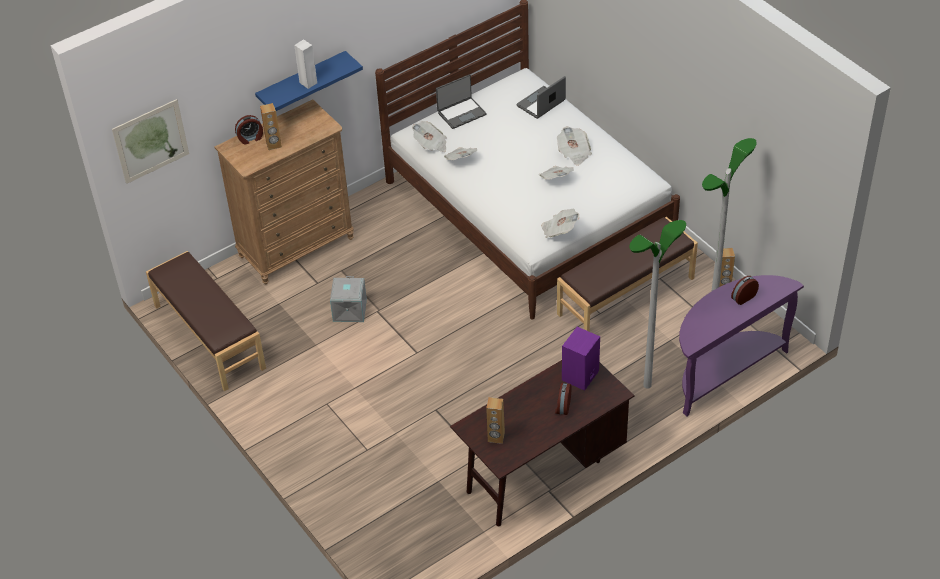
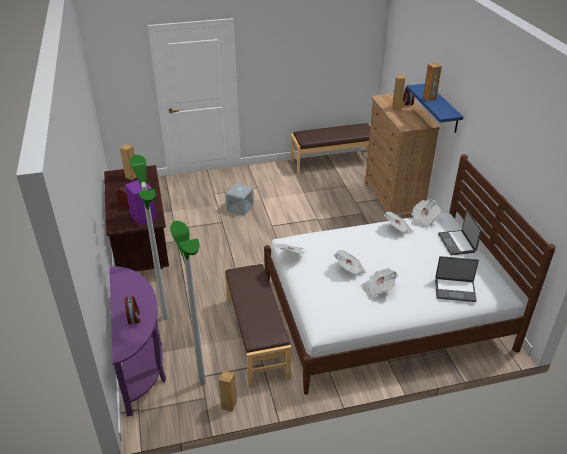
camera: 110 degrees right, 10 degrees down
(151, 141) = (395, 53): picture -> none
(308, 82) = (429, 99): white speaker -> brown speaker
(349, 310) = (325, 209): grey storage box -> grey storage box (240, 207)
(541, 104) = (455, 290): laptop -> laptop turned 120 degrees clockwise

